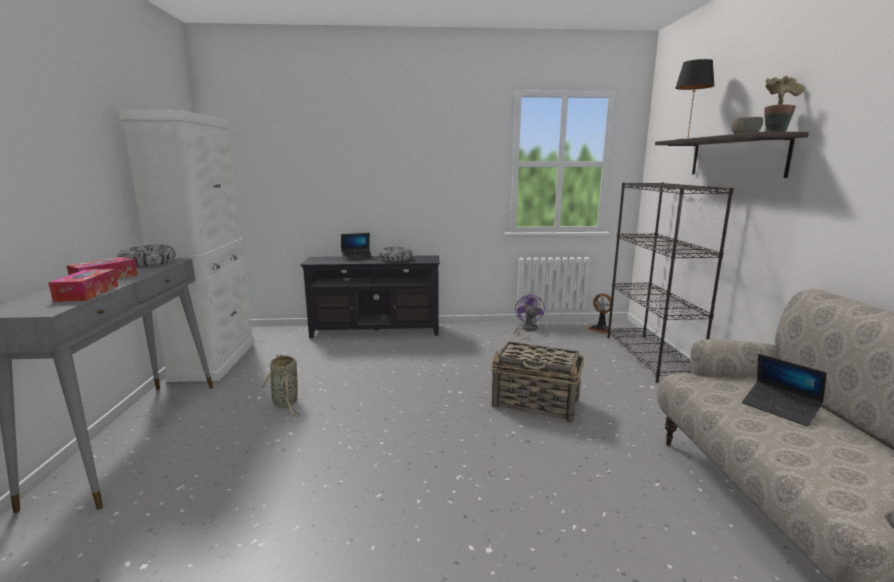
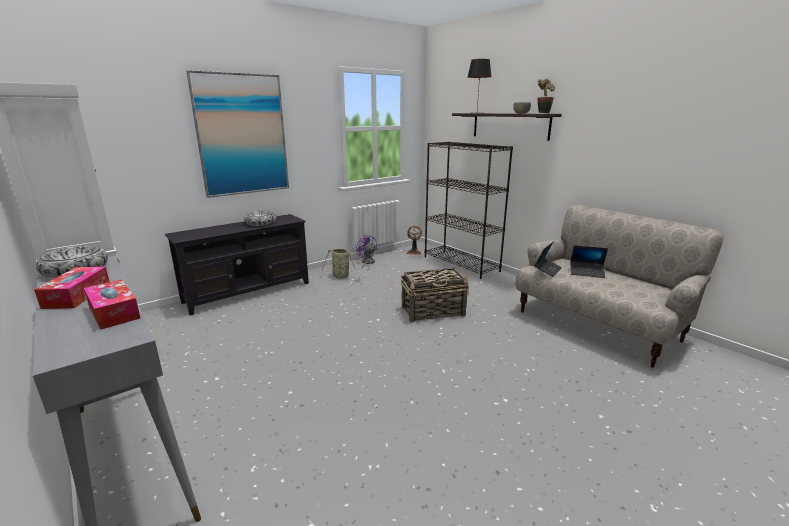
camera: 35 degrees left, 5 degrees up
(286, 403) = (251, 373): basket -> basket (342, 276)
(357, 258) = (220, 227): laptop -> laptop (547, 270)
(394, 167) = (242, 135): none -> picture

